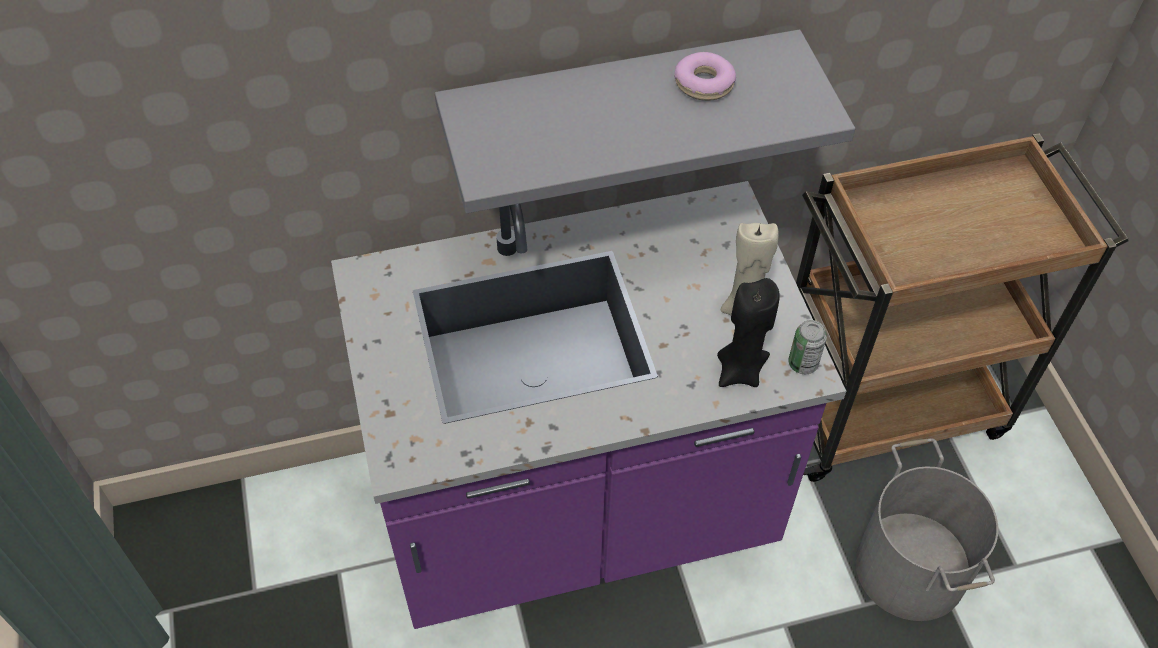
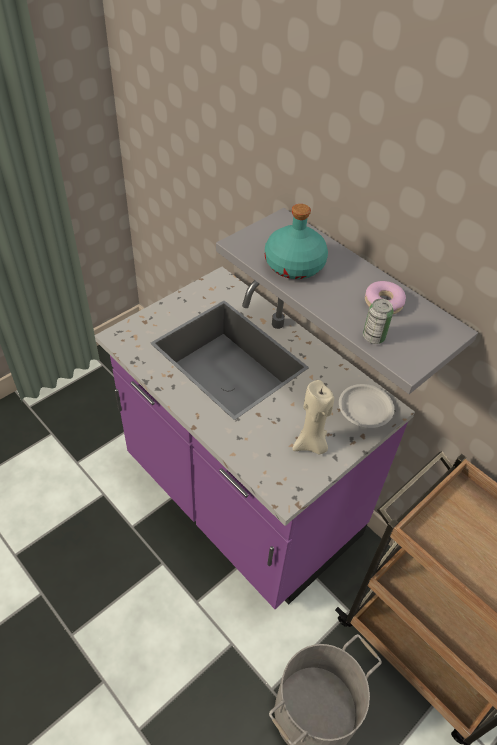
camera: 60 degrees right, 5 degrees down
(576, 137) = (294, 265): none -> turquoise bottle
(716, 227) = (364, 408): none -> white plate
(740, 371) = (264, 458): black candle -> none
(803, 363) = (291, 489): can -> can (373, 337)

